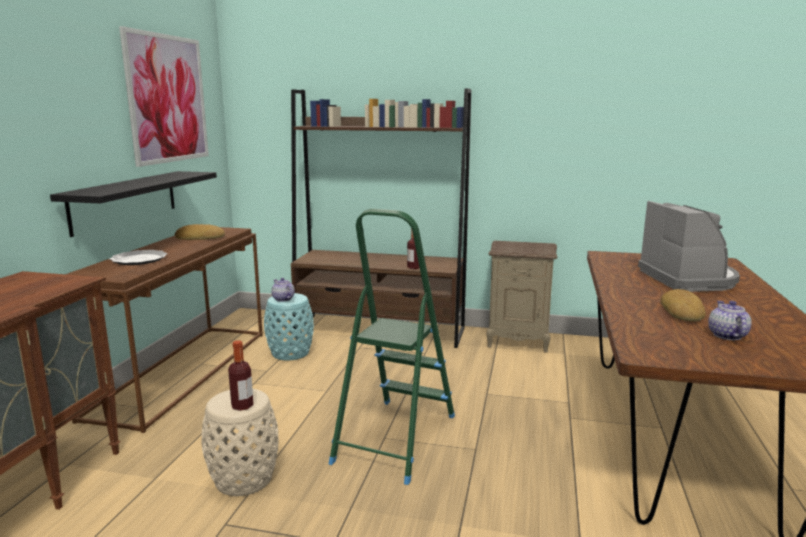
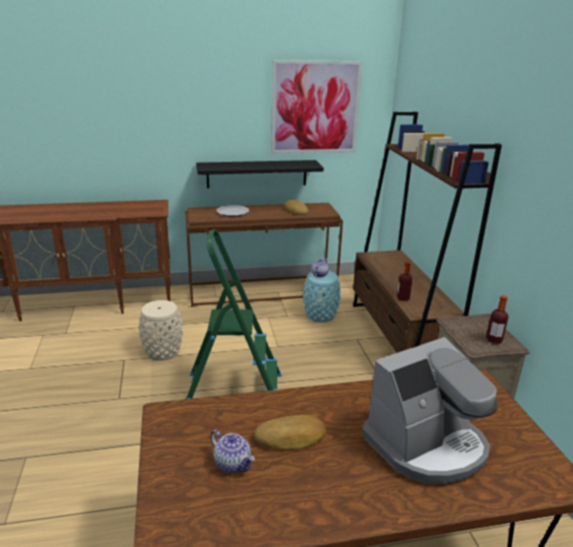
camera: 65 degrees right, 10 degrees up
(242, 406) = (153, 311): bottle -> bottle (494, 340)
(726, 335) = (233, 464): teapot -> teapot turned 60 degrees clockwise

